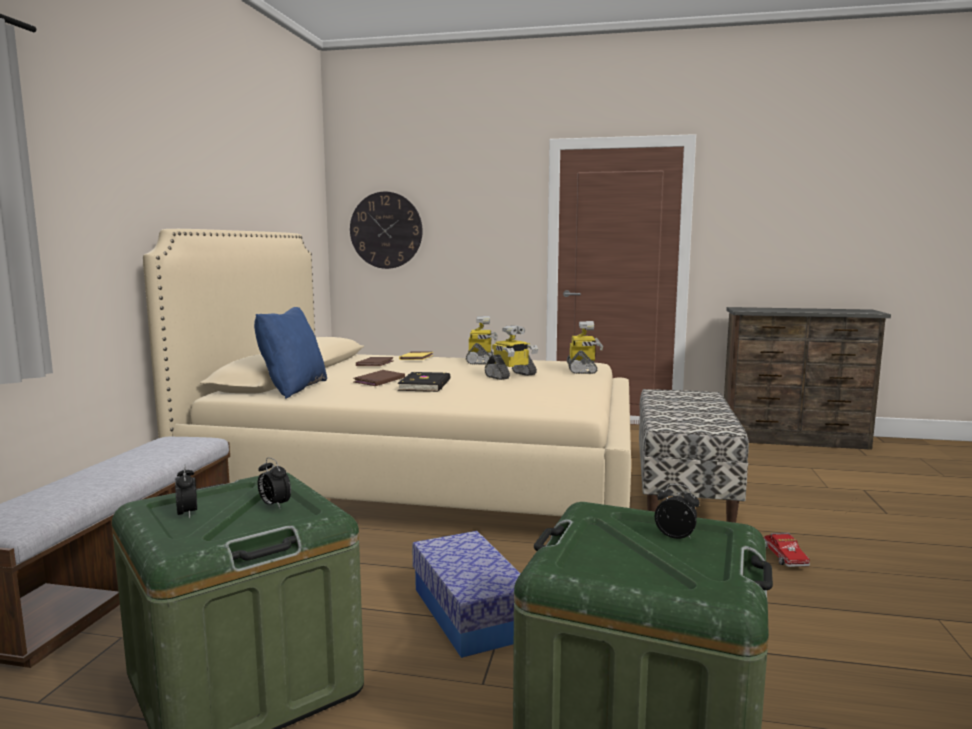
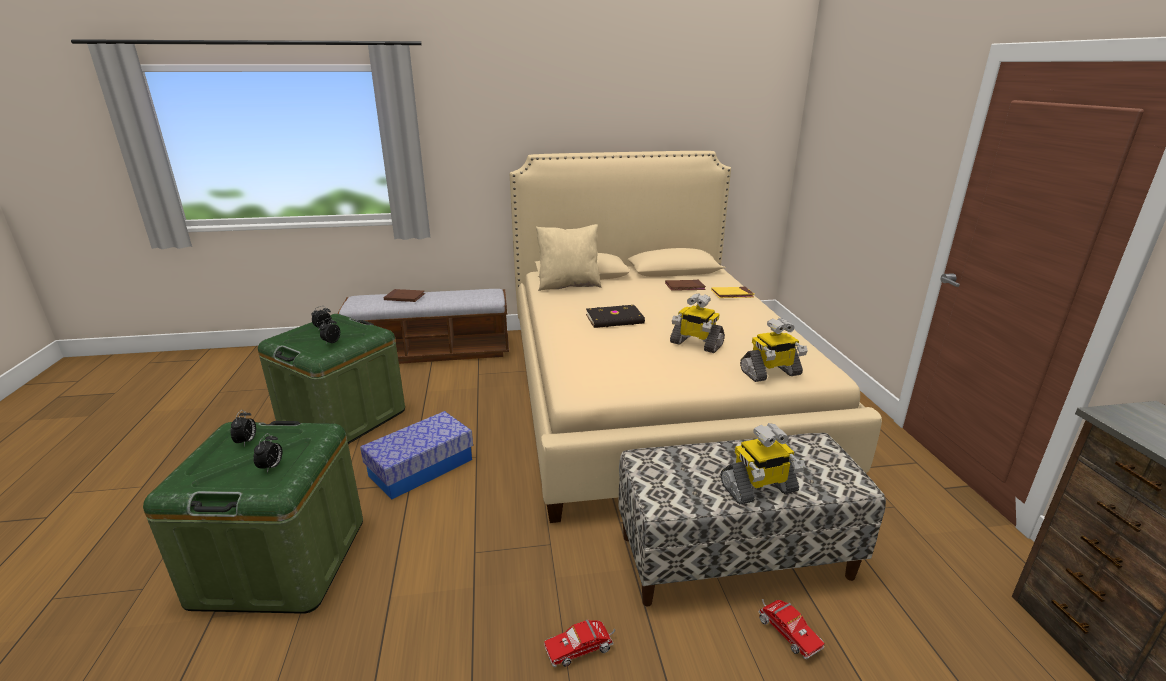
camera: 70 degrees right, 15 degrees up
(293, 389) = (568, 285): blue pillow -> beige pillow
(379, 381) = (616, 302): brown book -> brown book (404, 297)
(386, 230) = (829, 151): wall clock -> none
(480, 361) = (754, 320): toy robot -> toy robot (758, 489)
(598, 556) = (247, 441): none -> alarm clock
(758, 493) = (786, 632): none -> toy truck

